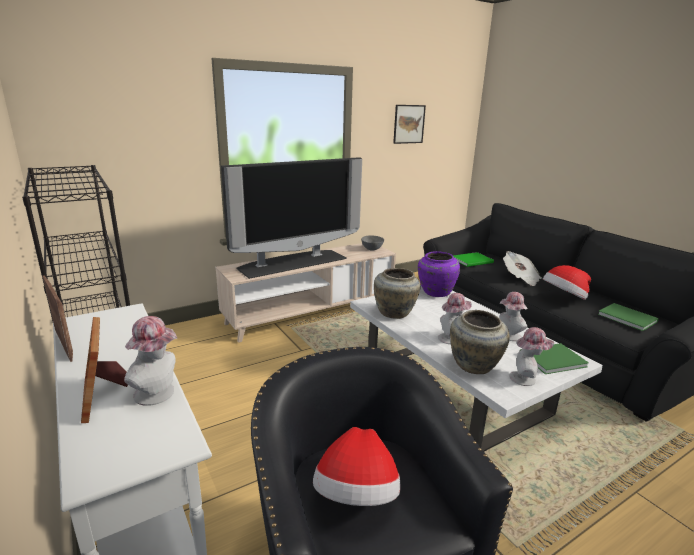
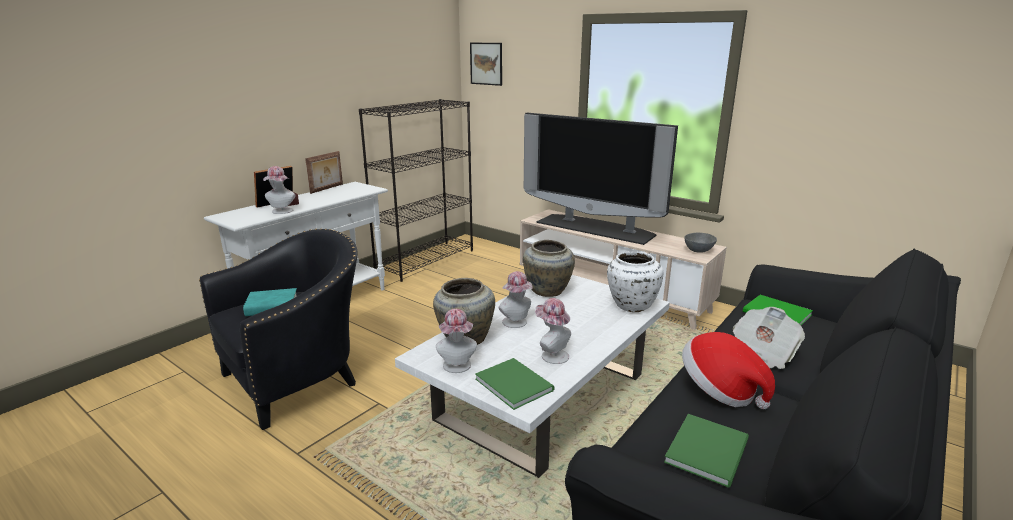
camera: 70 degrees right, 0 degrees up
(356, 496) = (272, 307): hat -> turquoise book
(409, 124) = (848, 91): picture -> picture (486, 63)
(435, 292) = (631, 305): purple vase -> white vase

